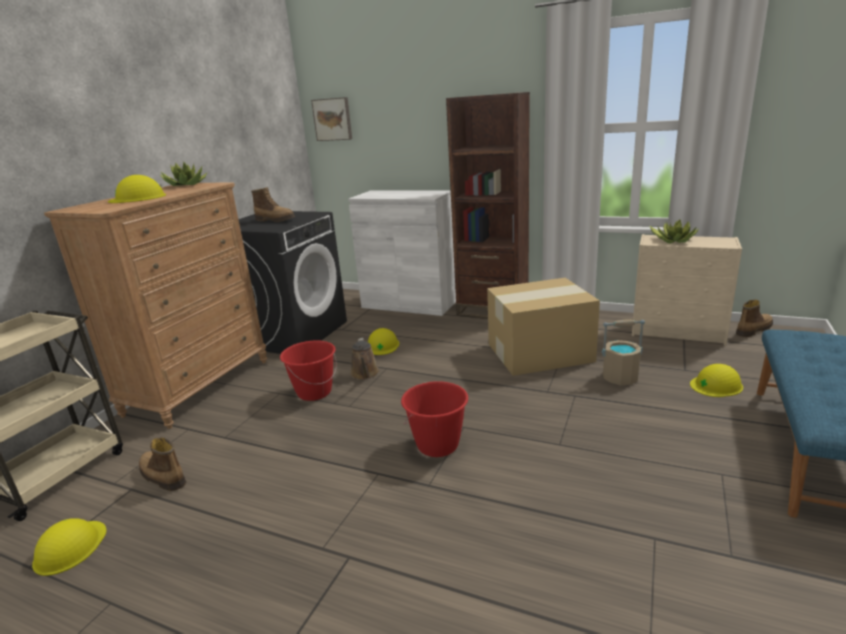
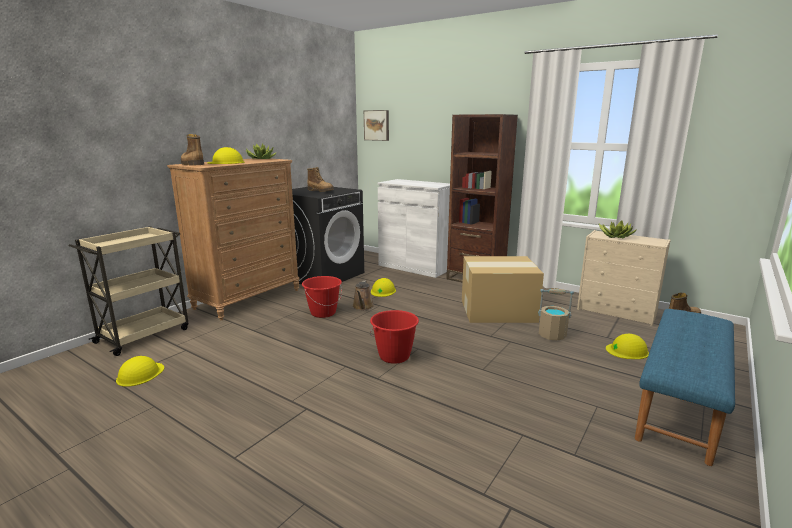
camera: 10 degrees right, 5 degrees down
(162, 477) = (206, 346): boot -> boot (192, 164)

